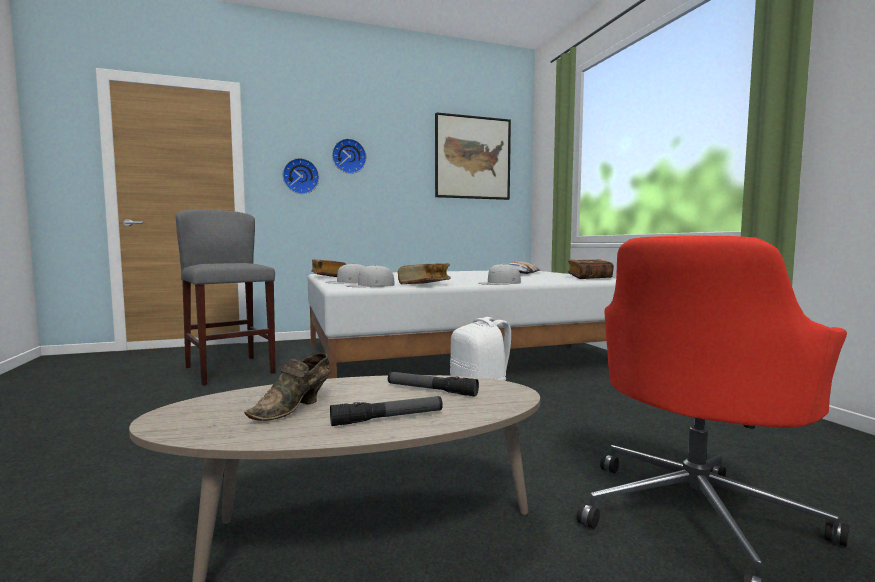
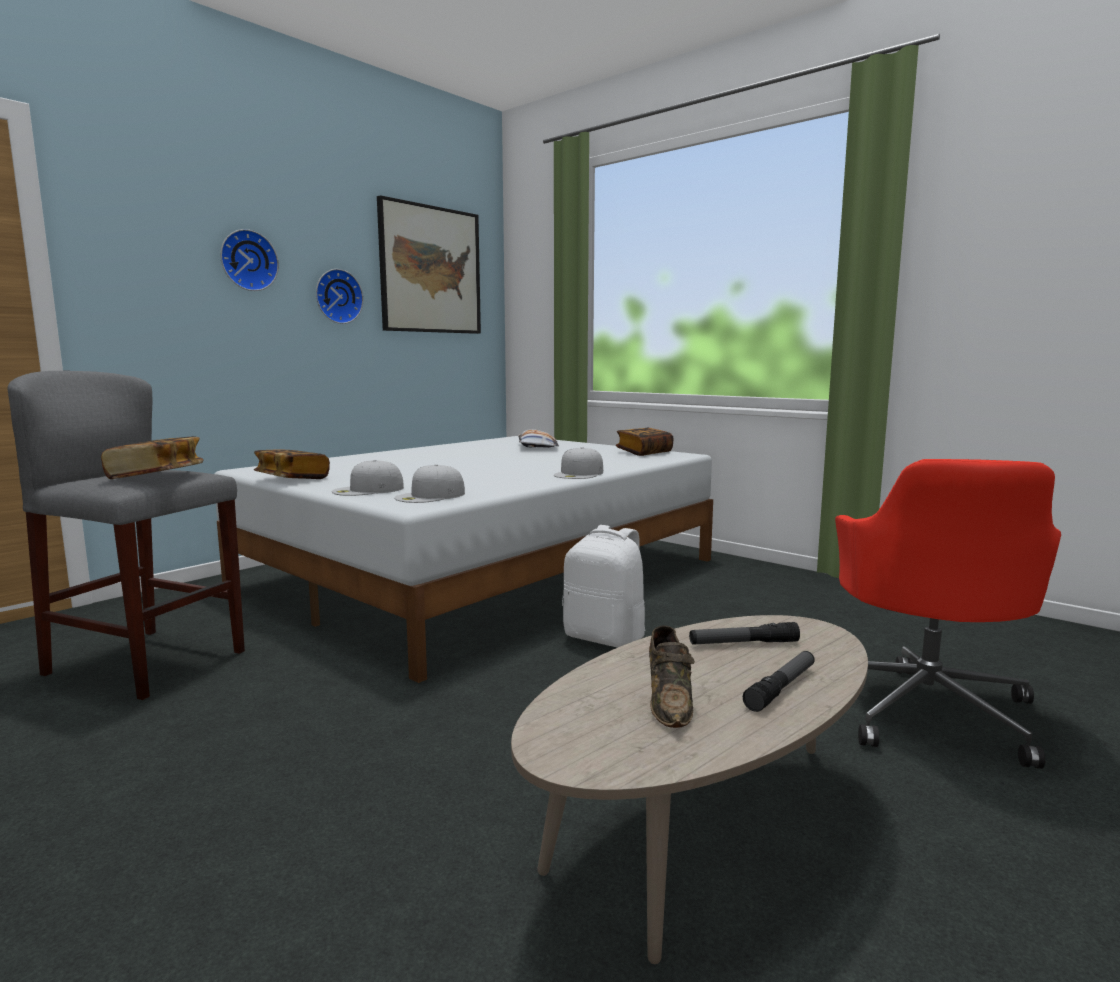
camera: 30 degrees left, 5 degrees up
(301, 176) = (165, 294): wall clock -> wall clock (337, 296)
(424, 285) = (501, 487): book -> book (156, 476)

